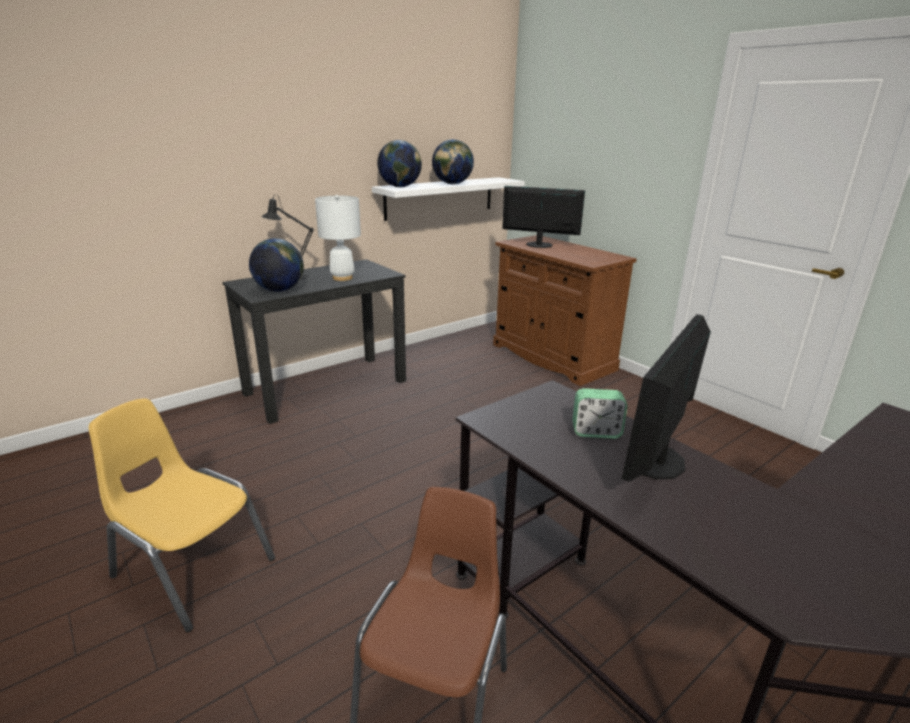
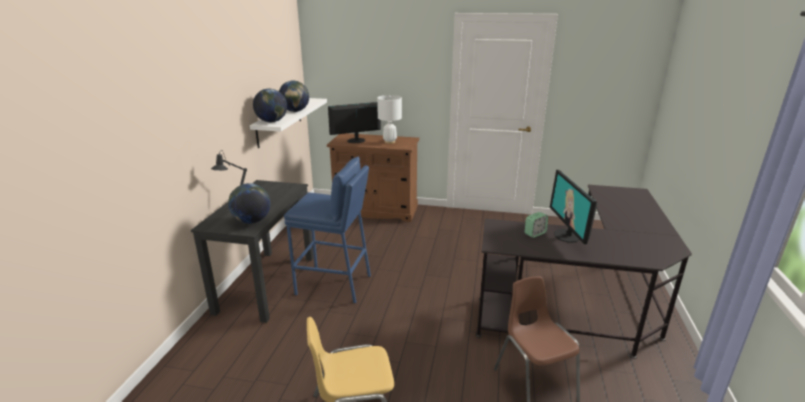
camera: 40 degrees left, 0 degrees up
(342, 278) = (273, 199): white table lamp -> white table lamp (390, 142)
(384, 418) = (334, 285): none -> blue stool

